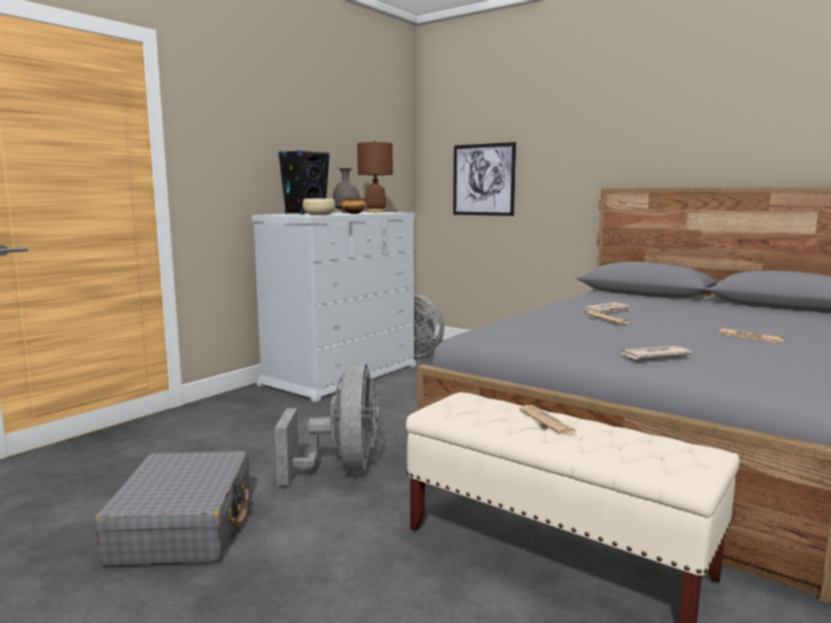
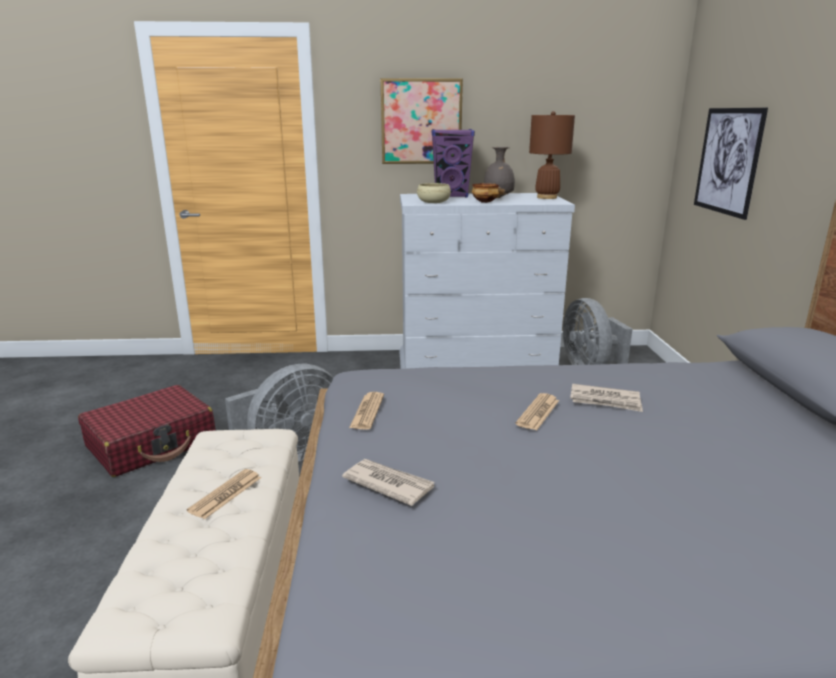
camera: 50 degrees right, 10 degrees up
(184, 526) = (152, 444): grey suitcase -> red suitcase
(260, 145) = (421, 122): none -> picture
(305, 213) = (451, 196): black speaker -> purple speaker
(750, 336) = (628, 533): newspaper -> newspaper (367, 411)

